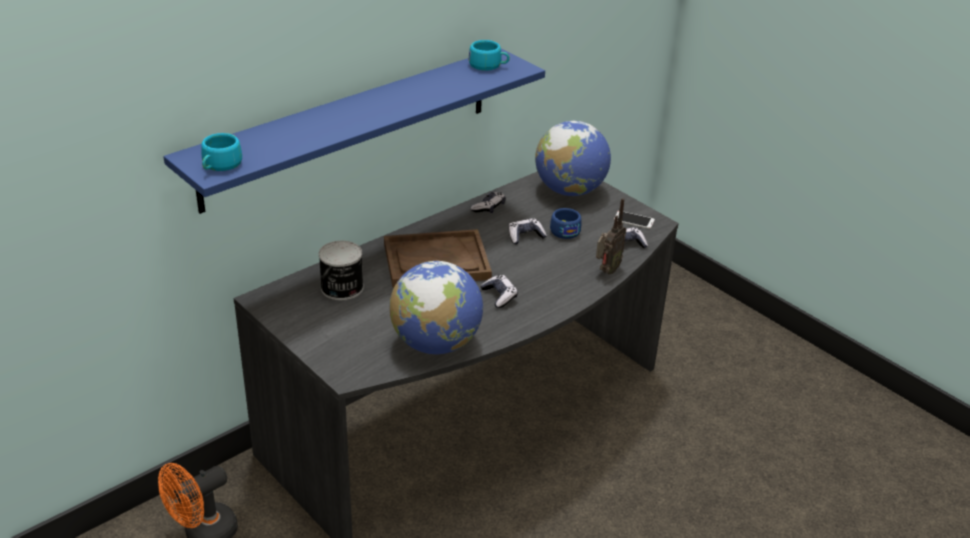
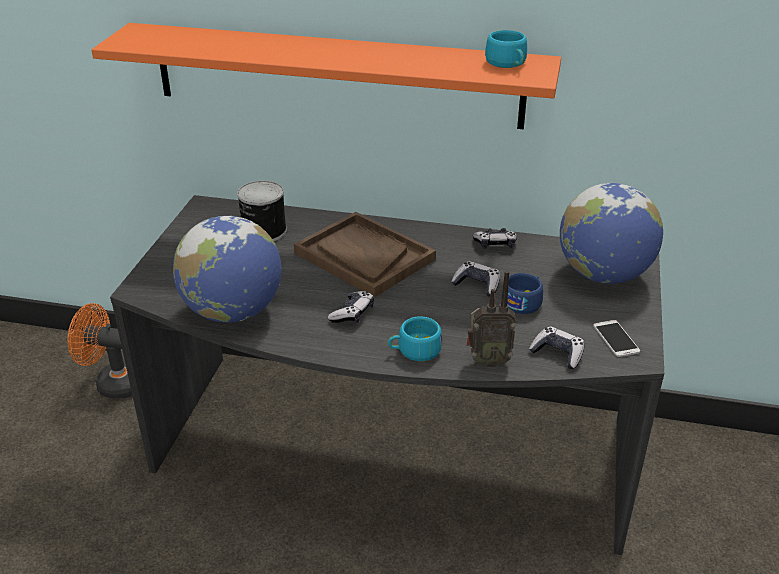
camera: 55 degrees right, 0 degrees up
(219, 165) = (135, 41): turquoise cup -> turquoise cup (414, 350)
(350, 127) = (336, 75): blue shelf -> orange shelf

